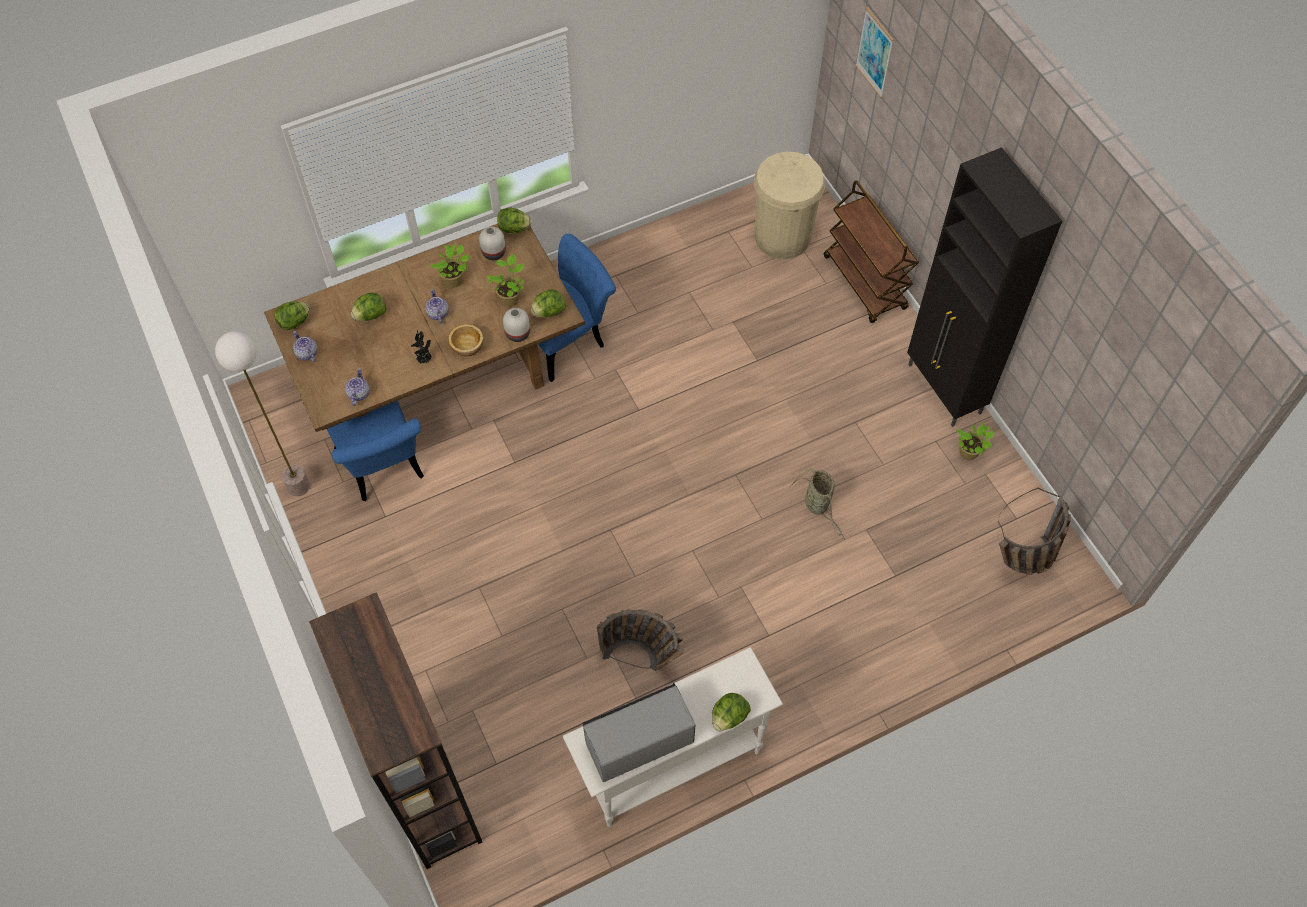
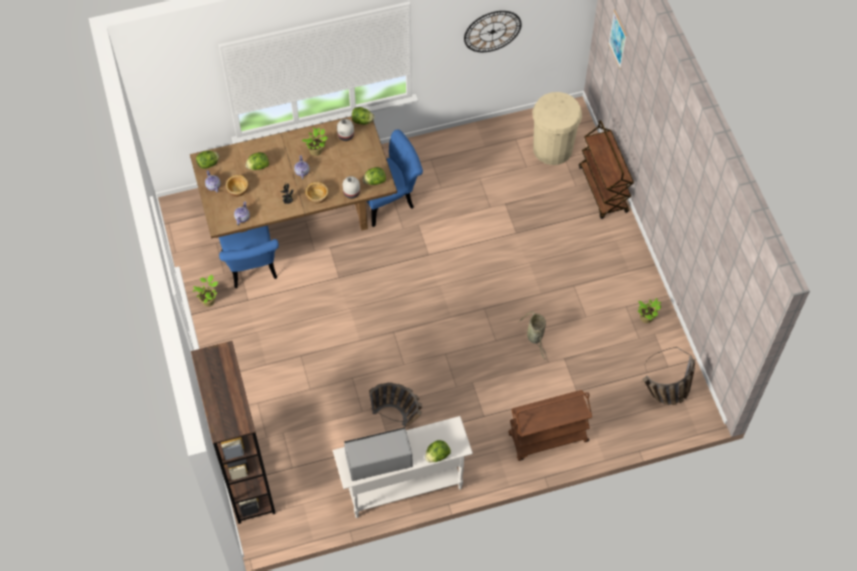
camera: 10 degrees right, 0 degrees up
(298, 486) = (194, 271): floor lamp -> none
(346, 354) = (238, 190): none -> bowl
(510, 297) = (351, 168): potted plant -> potted plant (208, 300)
(687, 69) = (492, 31): none -> wall clock
(869, 653) = (547, 438): none -> brown cart
(944, 390) = (640, 272): black cabinet -> none

